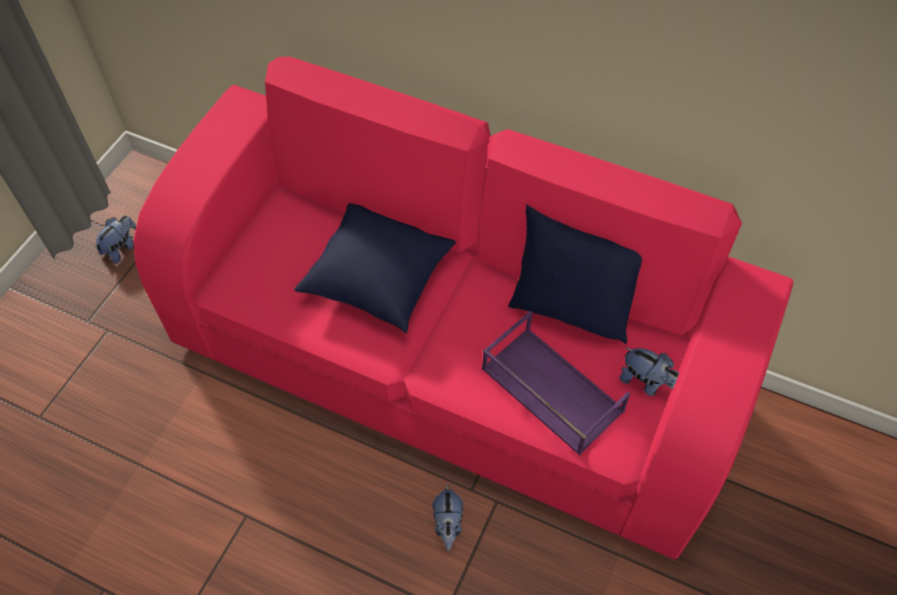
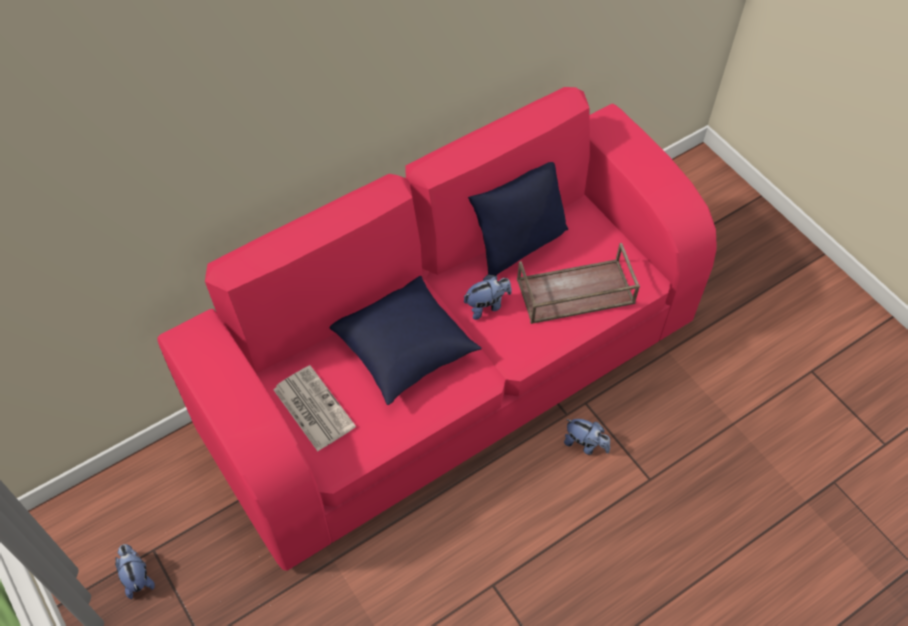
camera: 60 degrees left, 0 degrees up
(272, 244) = (312, 407): none -> newspaper
(550, 389) = (574, 292): purple tray -> brown tray
(646, 382) = (604, 236): plush toy -> plush toy (486, 305)

